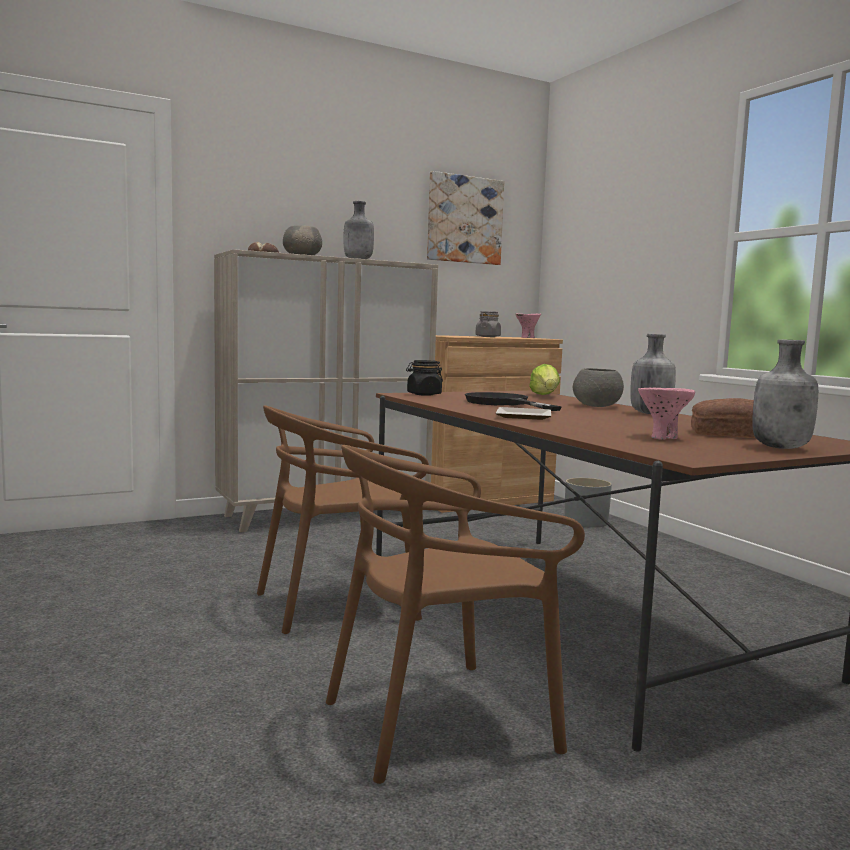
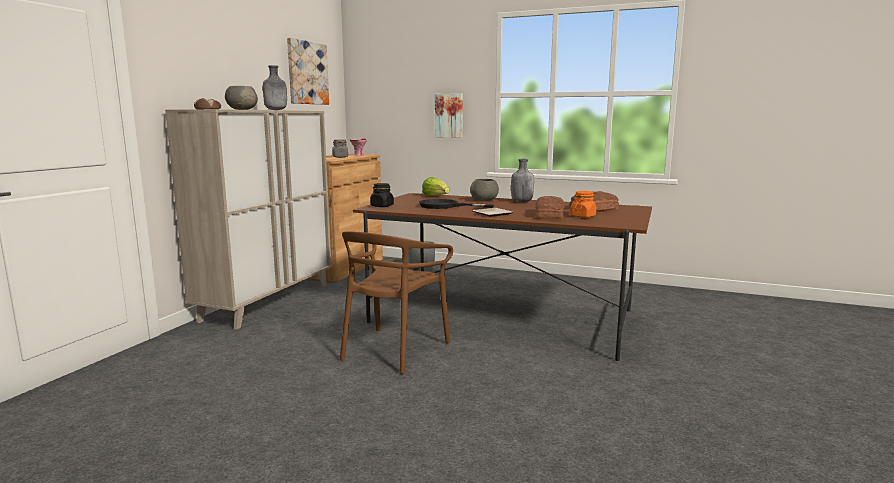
camera: 40 degrees left, 5 degrees up
(439, 721) = (544, 380): brown chair -> none
(612, 429) = (550, 215): none -> bread
(660, 277) = (449, 115): none -> picture
(663, 437) = (583, 216): pink bowl -> orange jar
(782, 448) = (628, 213): grey bottle -> none

